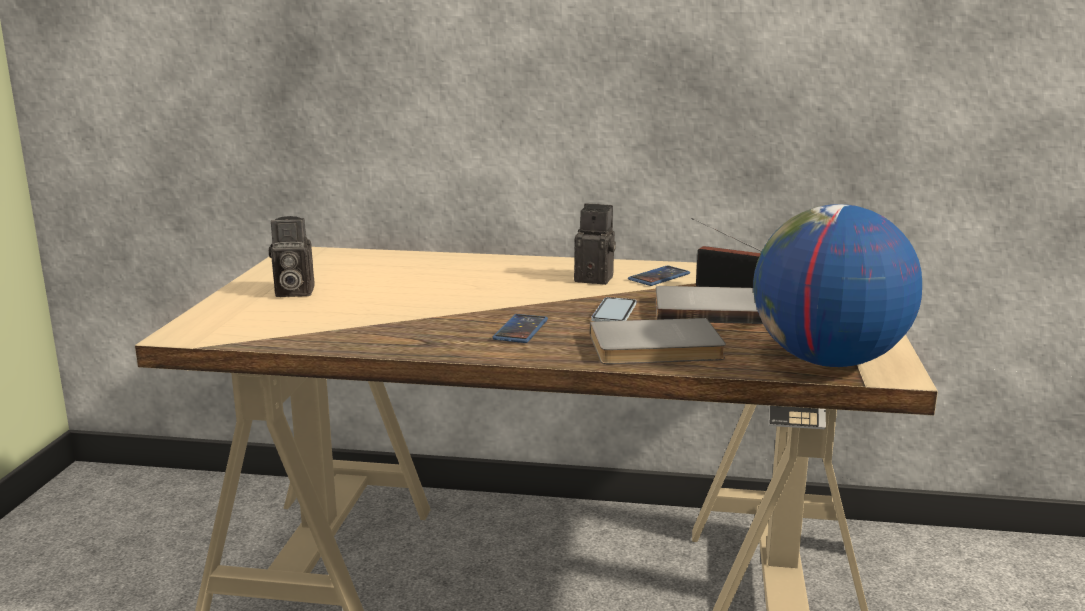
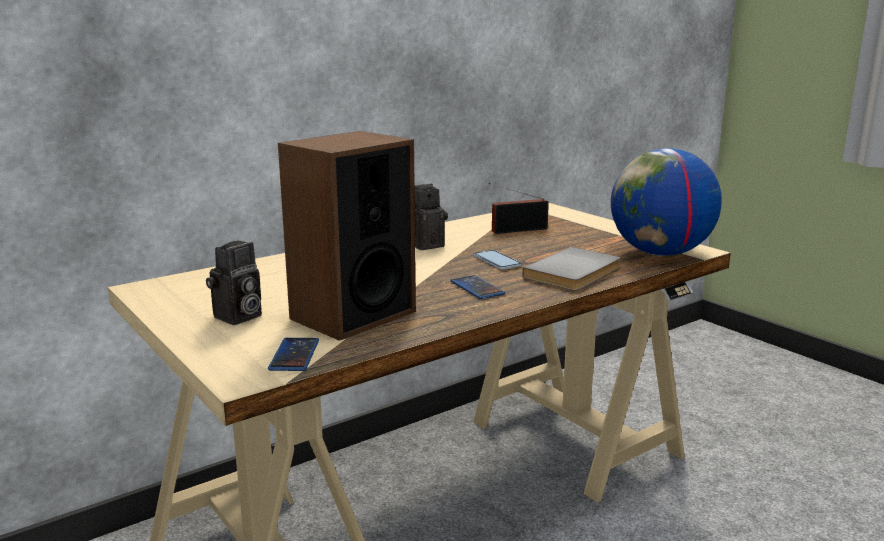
camera: 45 degrees left, 0 degrees up
(364, 317) = (352, 315): none -> speaker
(659, 277) = (460, 234): phone -> phone (294, 355)
(711, 309) = (539, 244): grey book -> none

